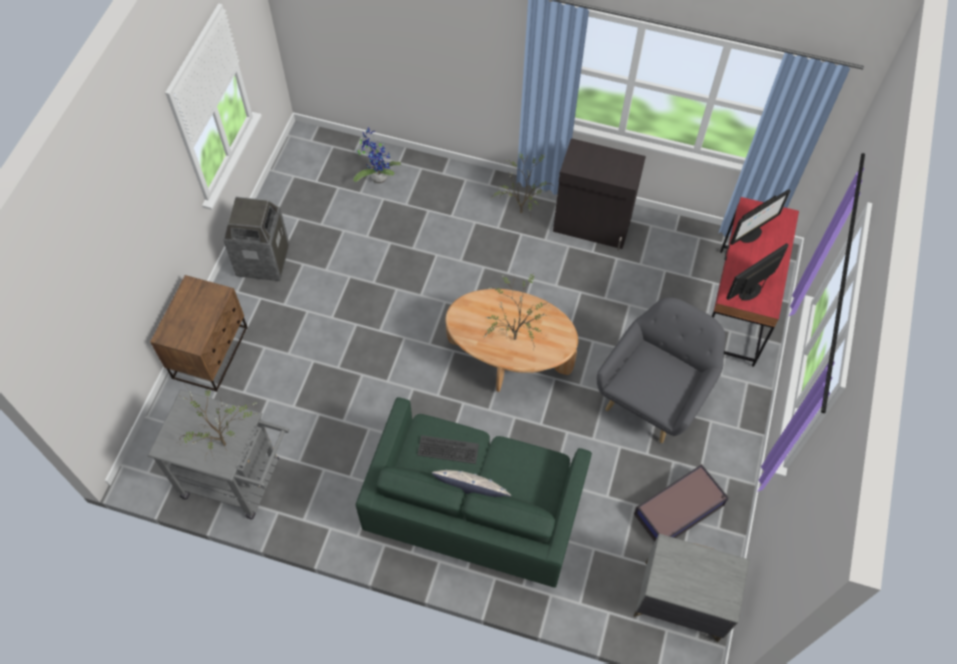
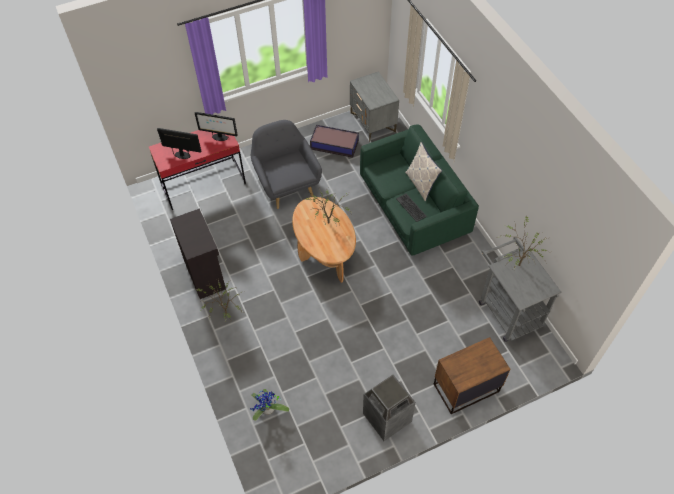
camera: 130 degrees left, 5 degrees down
(654, 396) = (287, 185): grey armchair -> grey armchair turned 75 degrees clockwise

